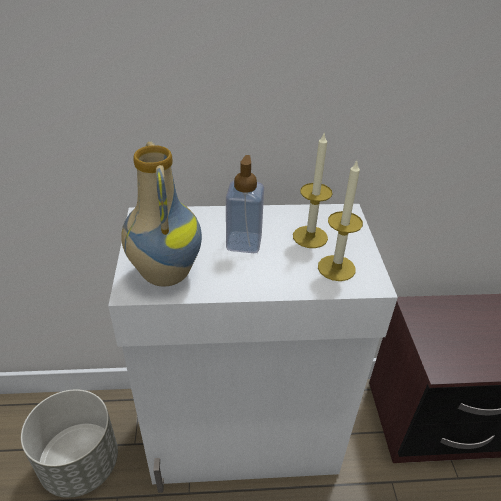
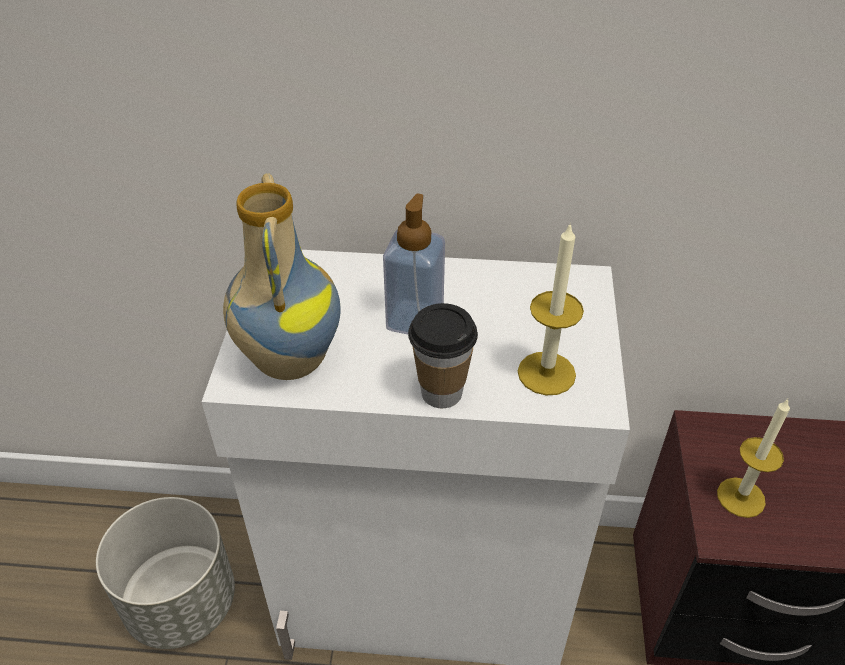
camera: 10 degrees right, 5 degrees up
(272, 285) = (441, 392): none -> cup
(310, 237) = (518, 318): candle -> candle (741, 497)

